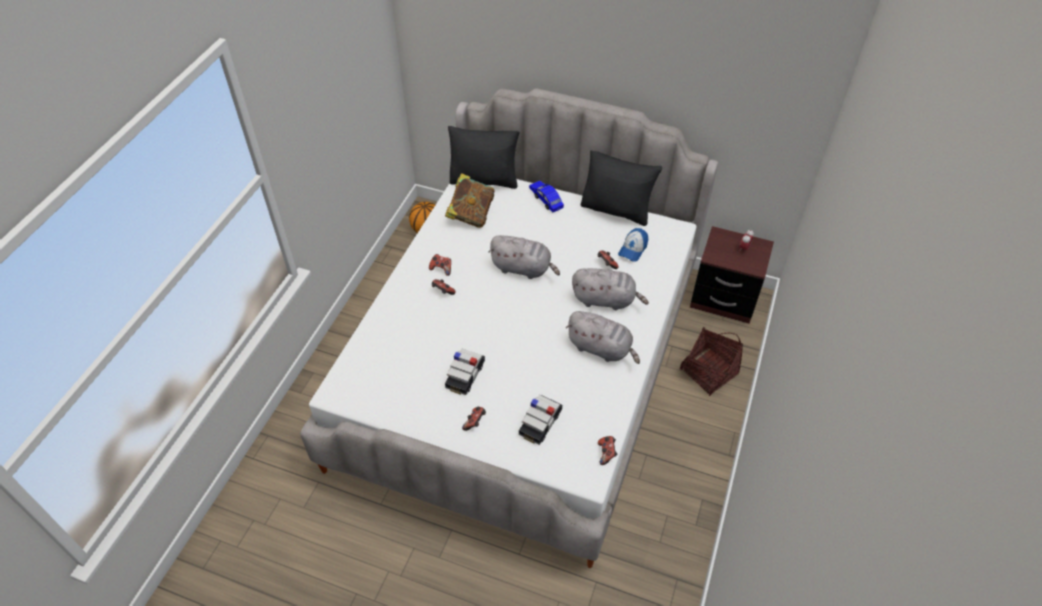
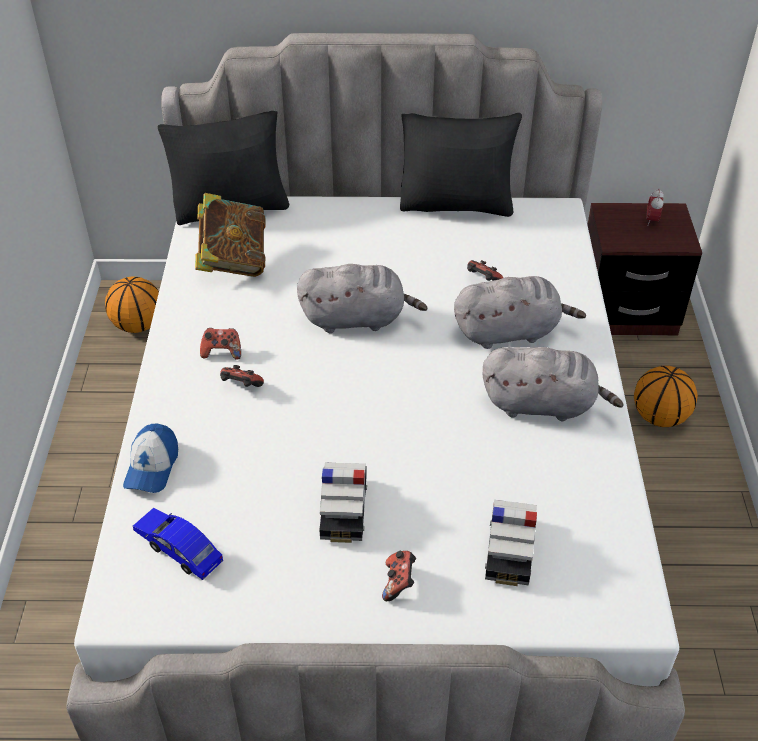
camera: 20 degrees left, 5 degrees down
(546, 199) = (342, 214): blue toy car -> blue toy car (178, 549)
(606, 453) = (642, 565): game controller -> none
(633, 249) = (510, 251): cap -> cap (152, 467)
(708, 372) = (658, 417): basket -> basketball

